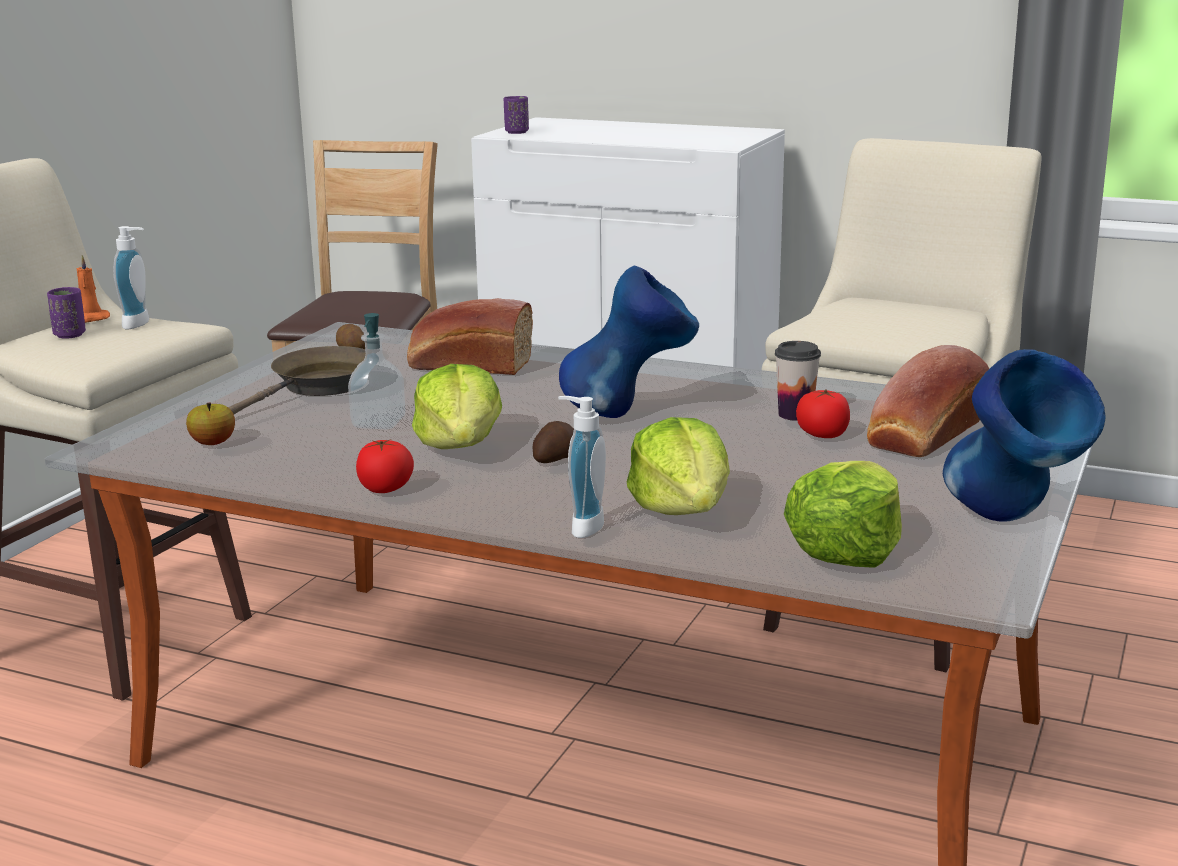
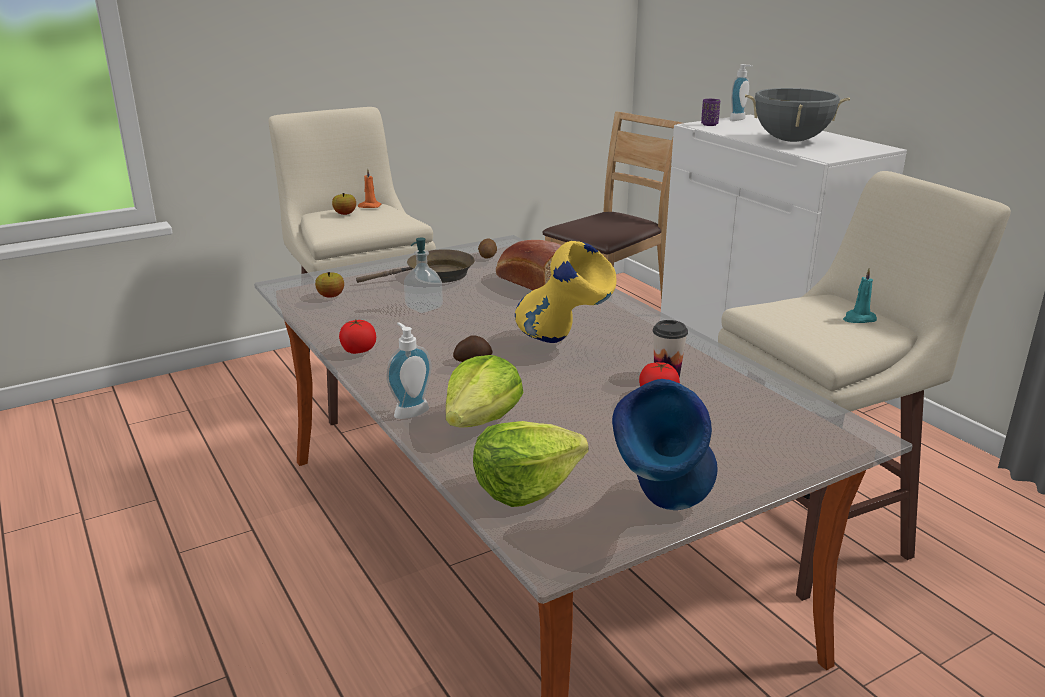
camera: 35 degrees right, 5 degrees up
(70, 335) = (345, 214): purple cup -> apple
(140, 324) = (385, 214): soap dispenser -> soap dispenser (739, 119)
(460, 446) = (439, 335): lettuce -> none
(629, 414) = (564, 343): blue vase -> yellow vase
(650, 136) = (791, 141): none -> grey cooking pot
(919, 310) = (858, 319): none -> turquoise candle
(923, 435) = (727, 419): bread -> none

